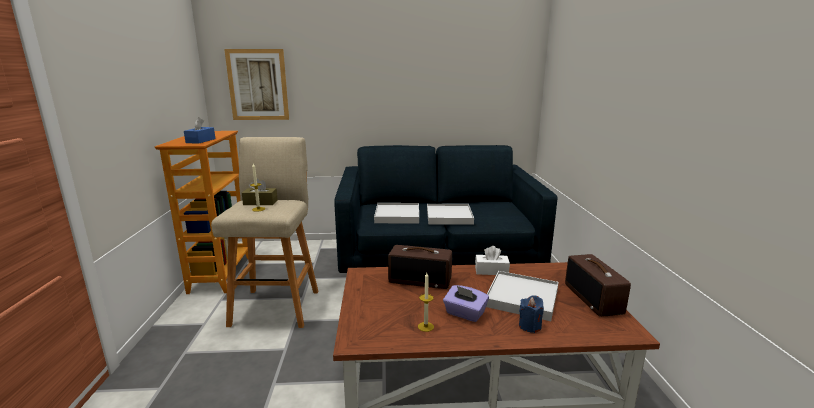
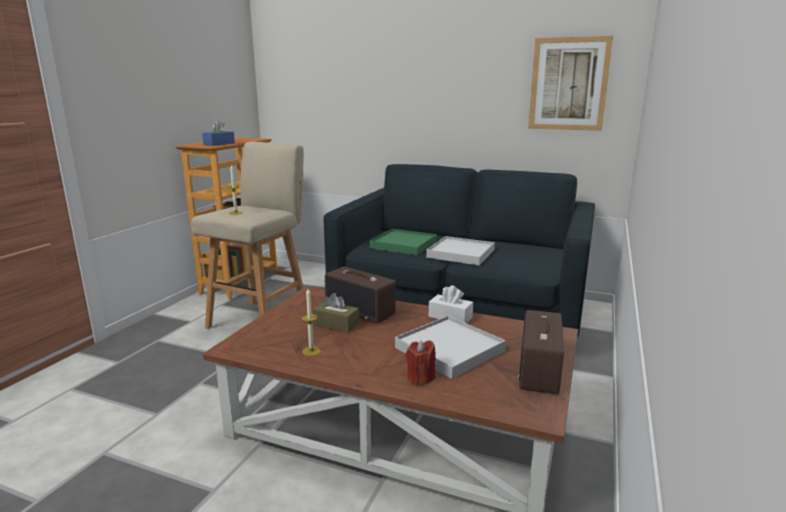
camera: 25 degrees right, 0 degrees up
(258, 85) = (303, 92): picture -> picture (568, 84)
(260, 202) = (246, 208): brown tissue box -> brown tissue box (336, 324)
(397, 215) = (403, 245): white tray -> green tray
(464, 314) = (365, 349): purple tissue box -> none
(530, 326) = (420, 377): blue candle -> red candle

